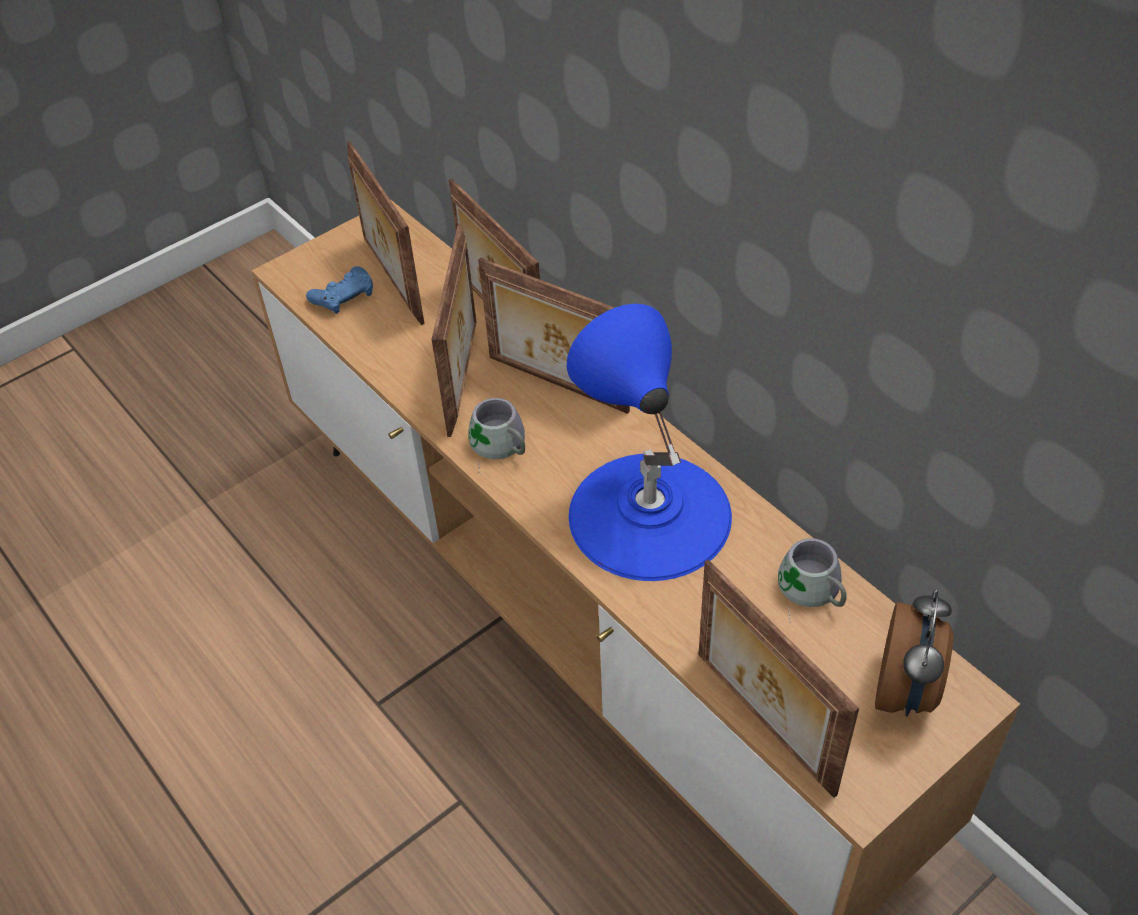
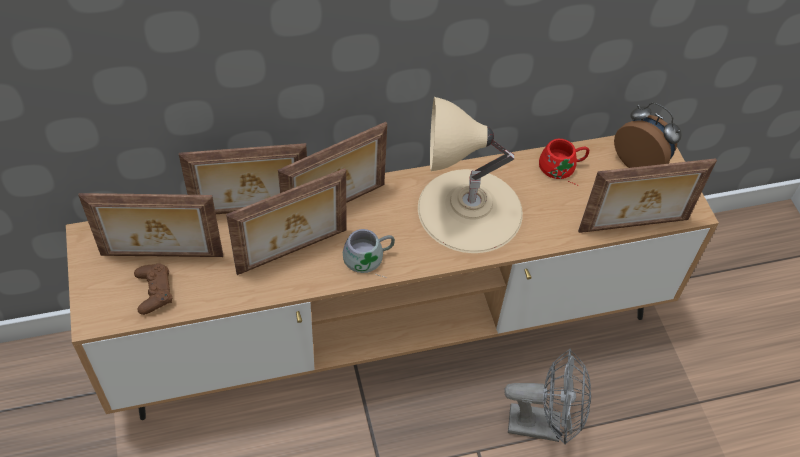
camera: 70 degrees left, 5 degrees up
(343, 296) = (154, 291): blue game controller -> brown game controller
(464, 377) = (293, 253): picture frame -> picture frame turned 120 degrees clockwise
(543, 869) = (543, 425): none -> grey fan
(648, 514) = (469, 210): blue table lamp -> beige table lamp
(809, 593) = (562, 169): grey mug -> red mug

